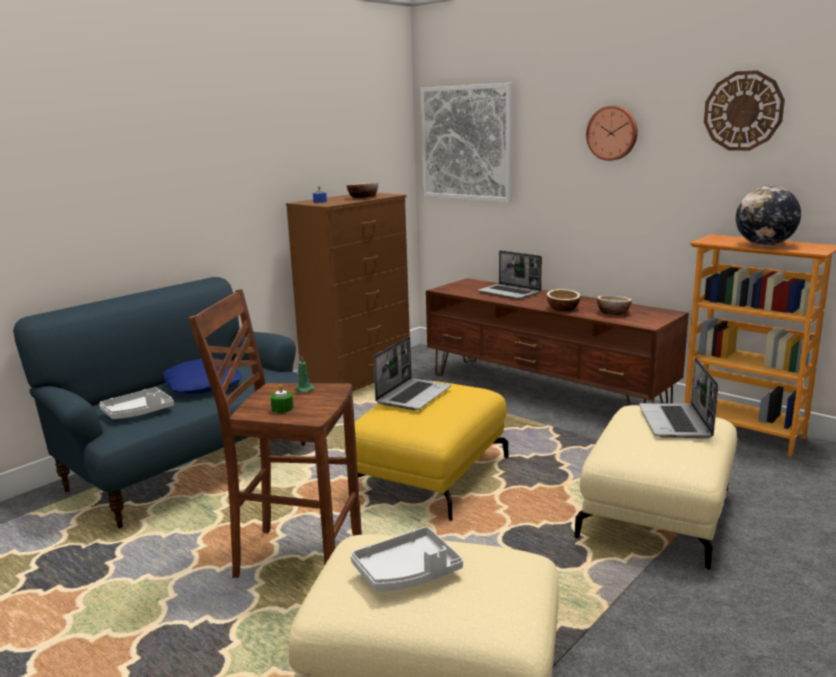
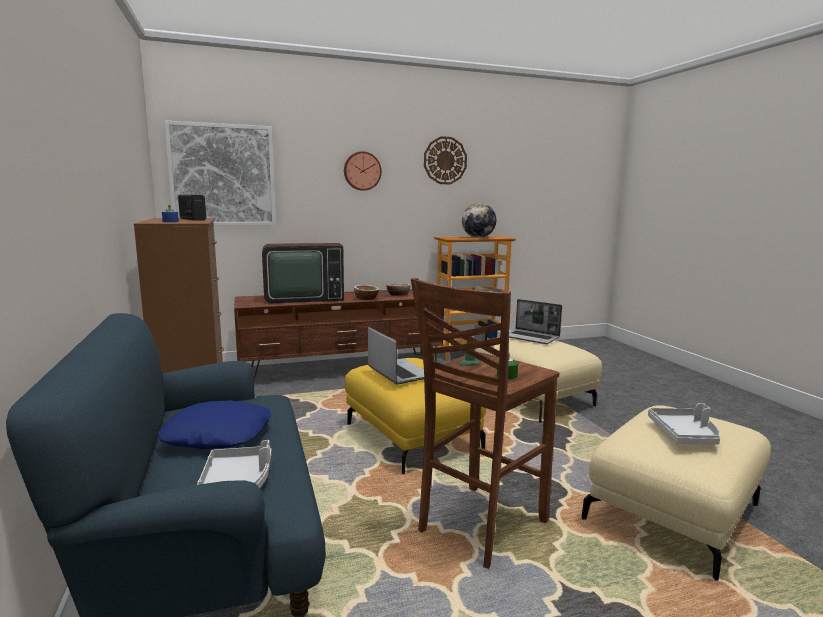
camera: 60 degrees left, 5 degrees down
(363, 197) = (192, 219): bowl -> radio
(510, 293) = (302, 298): laptop -> television

